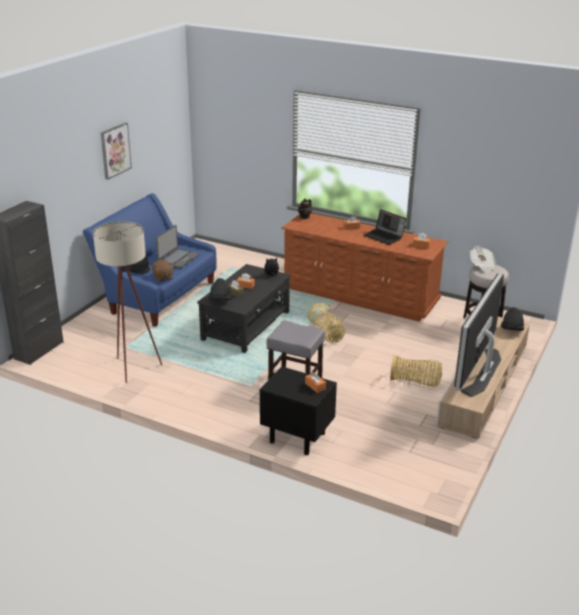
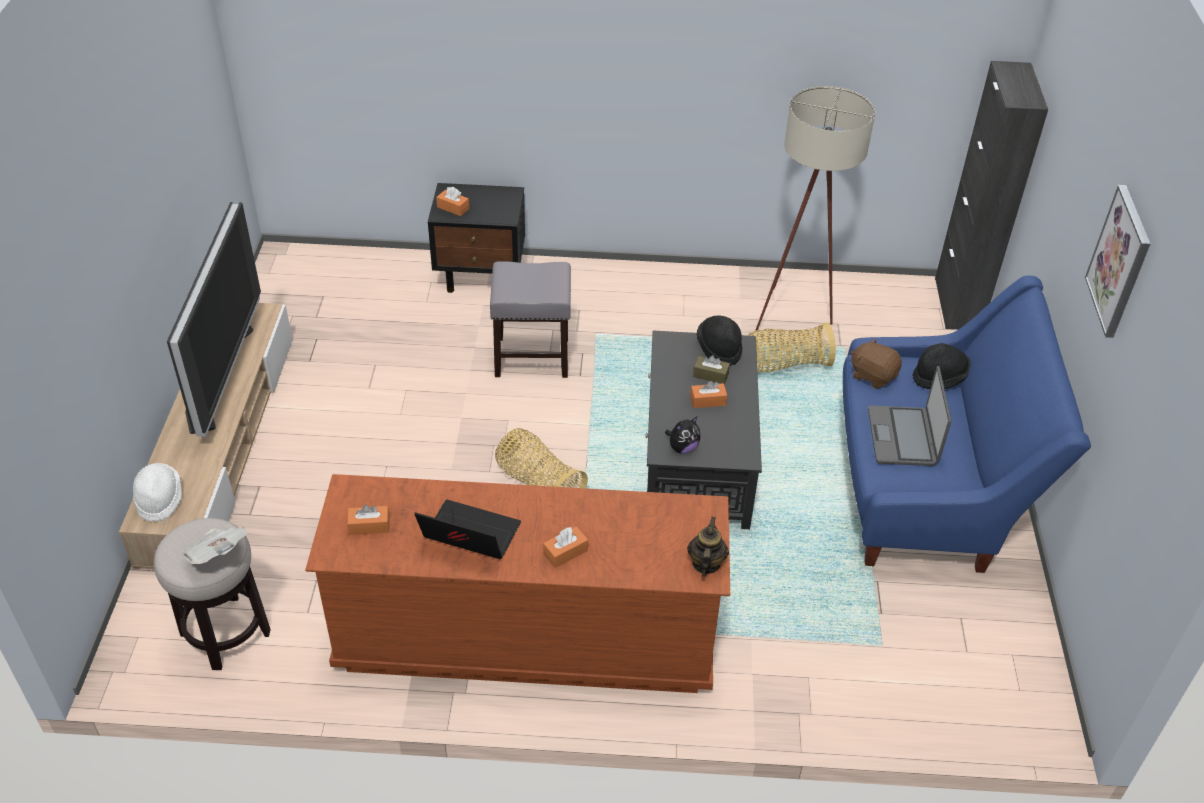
camera: 155 degrees right, 15 degrees up
(415, 382) = (340, 417): basket -> basket (786, 364)
(511, 330) = (159, 500): black hat -> white hat

